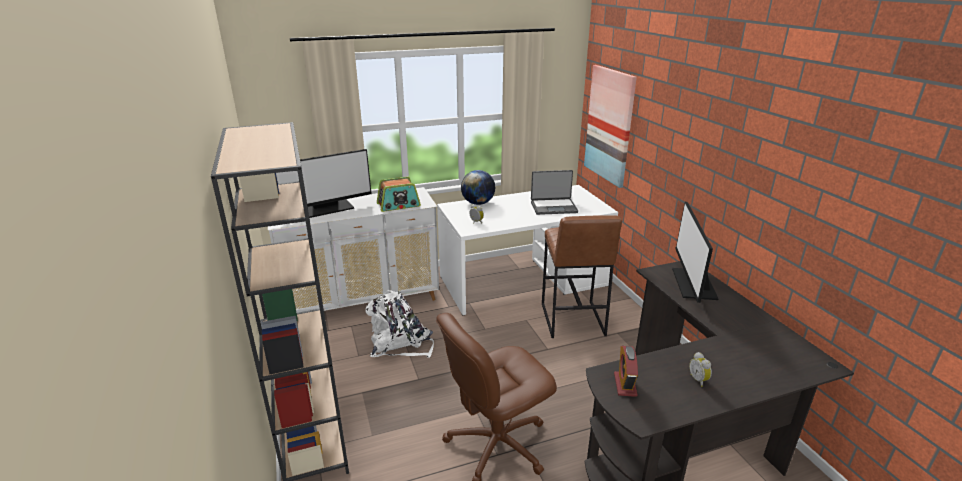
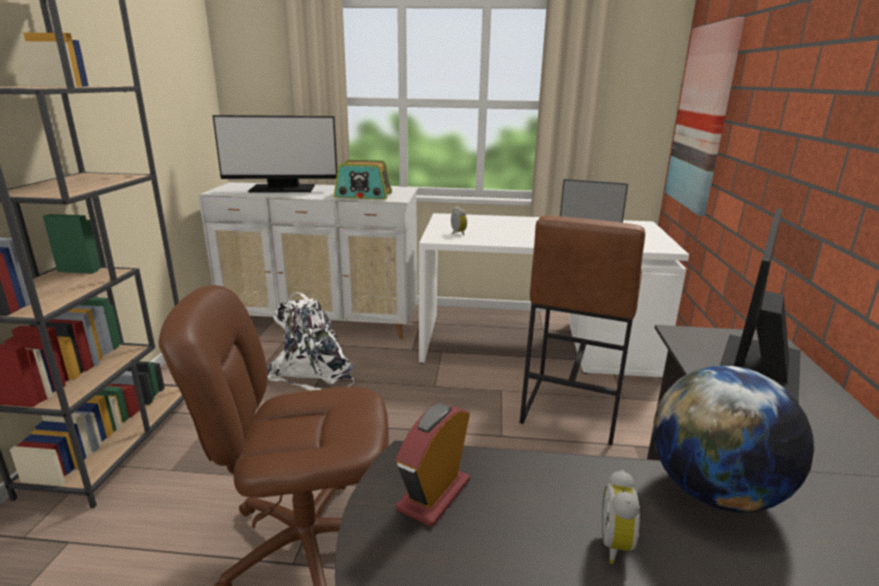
camera: 25 degrees right, 5 degrees down
(478, 203) = (485, 219): globe -> globe (714, 492)

